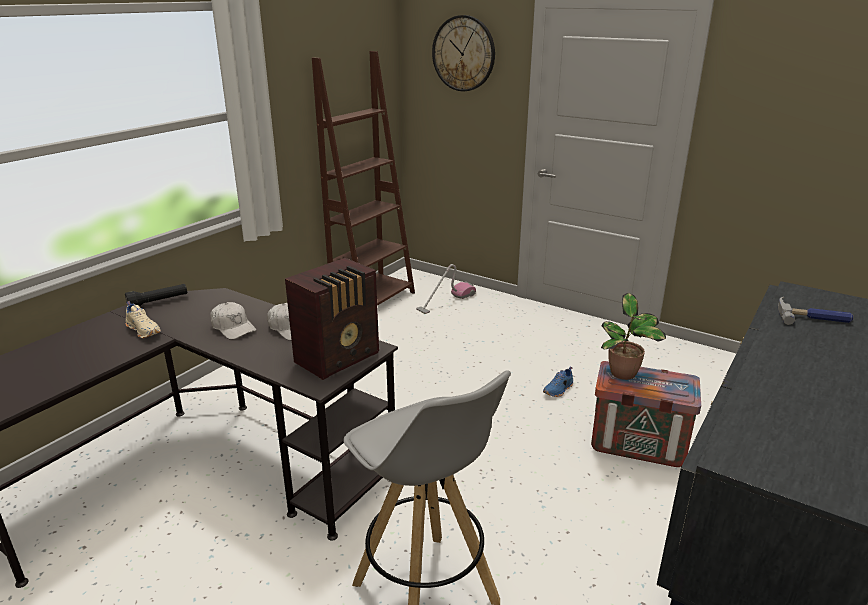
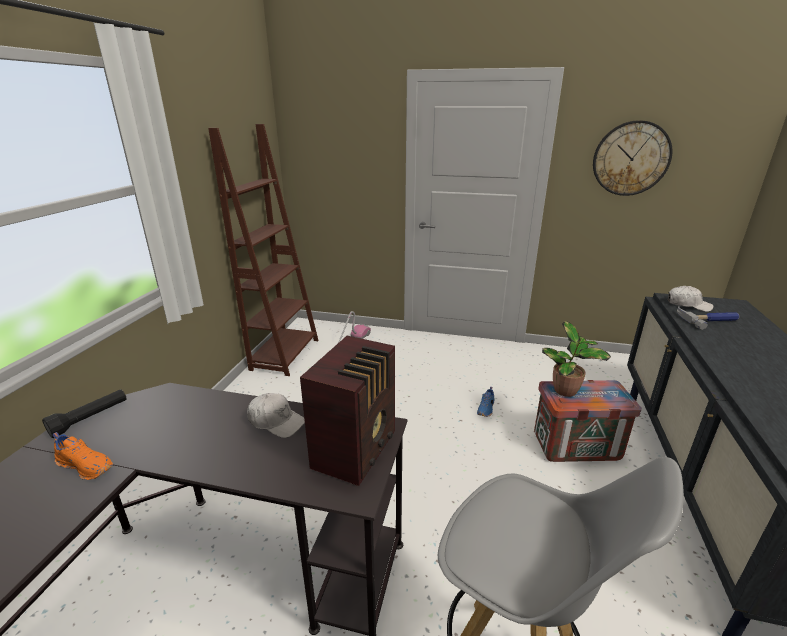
camera: 20 degrees left, 0 degrees up
(144, 330) = (86, 465): beige shoe -> orange shoe
(233, 328) = (207, 435): white cap -> white cap (688, 305)
(463, 53) = (341, 125): wall clock -> wall clock (631, 158)

